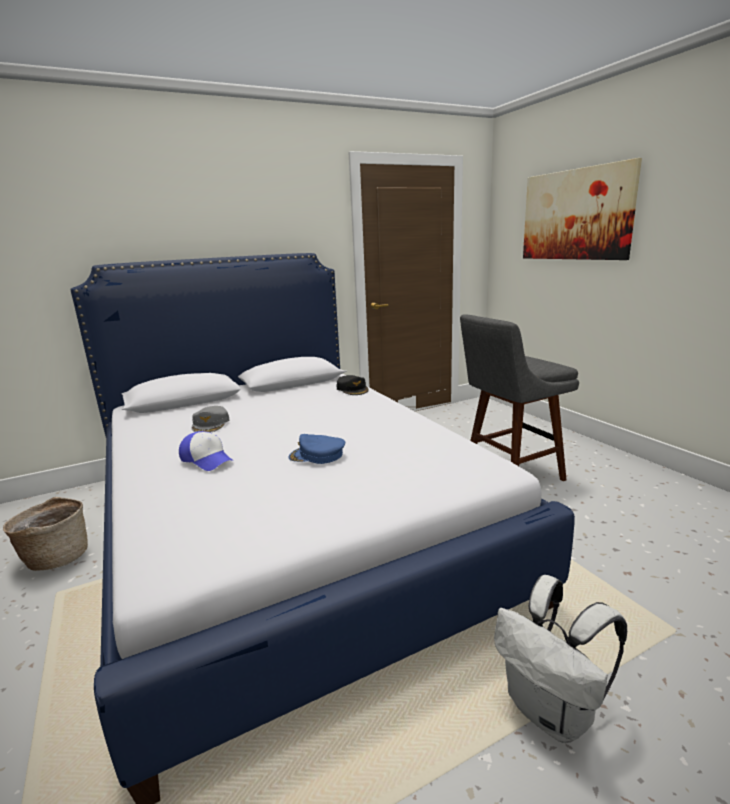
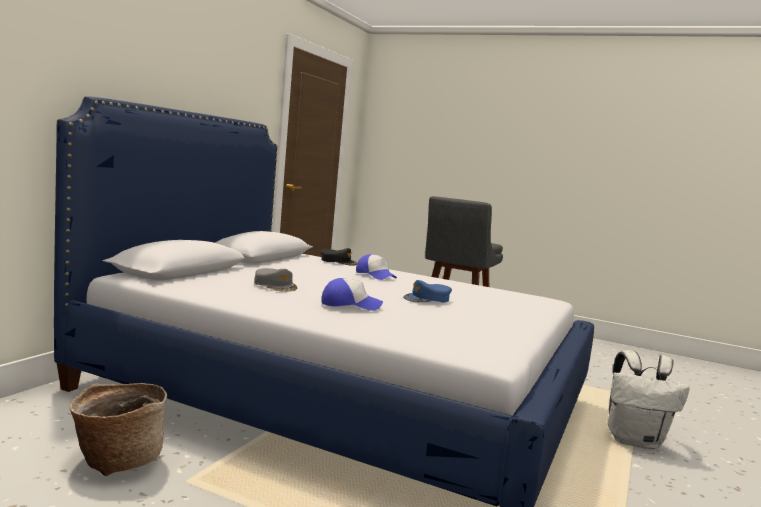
camera: 40 degrees left, 10 degrees down
(345, 412) = (375, 275): none -> cap
(575, 215) = (455, 129): picture -> none

